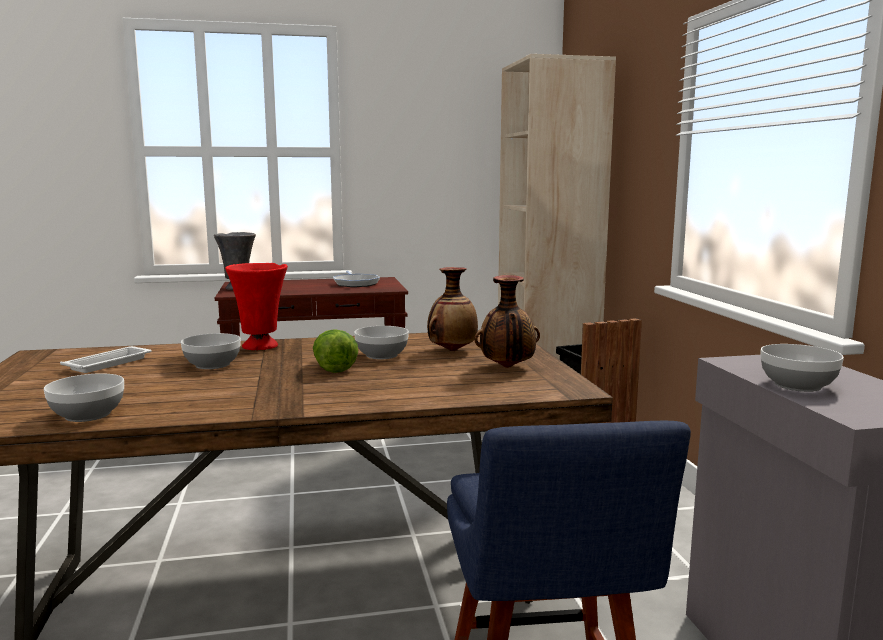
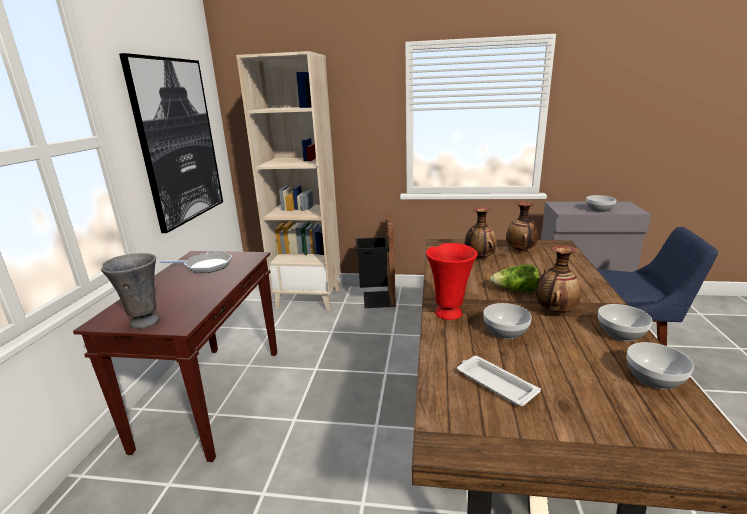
camera: 70 degrees left, 10 degrees up
(270, 382) = (555, 311): none -> vase
(381, 355) = (487, 276): bowl -> bowl (621, 334)
(450, 167) = (178, 142): none -> picture

